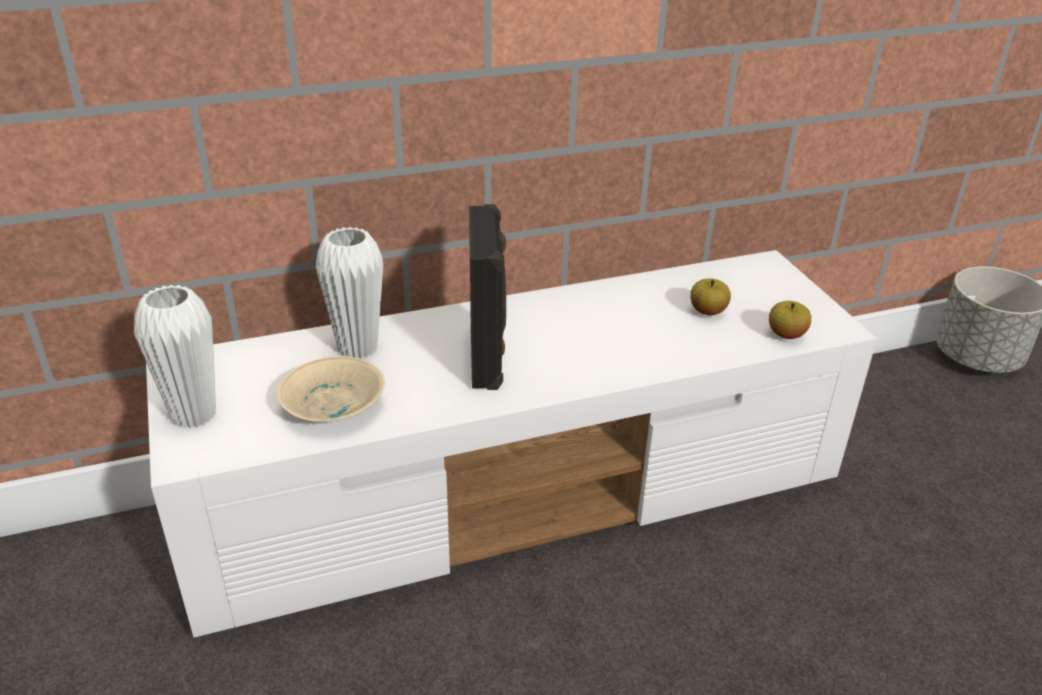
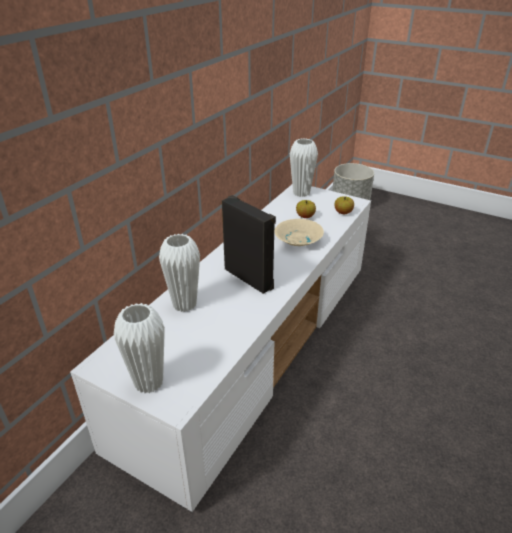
camera: 40 degrees left, 0 degrees up
(331, 407) = (214, 337): beige bowl -> beige bowl (298, 241)
(759, 272) = (301, 193): none -> white vase

